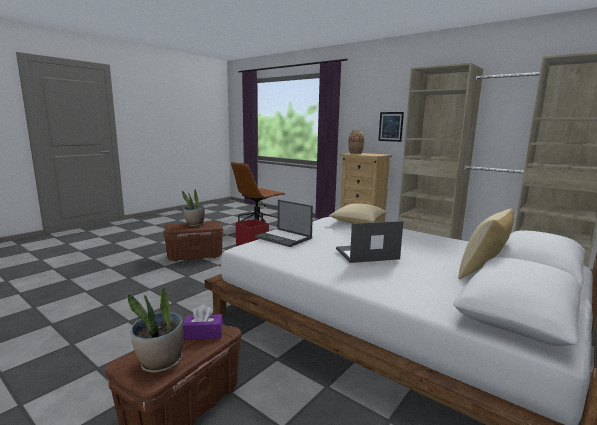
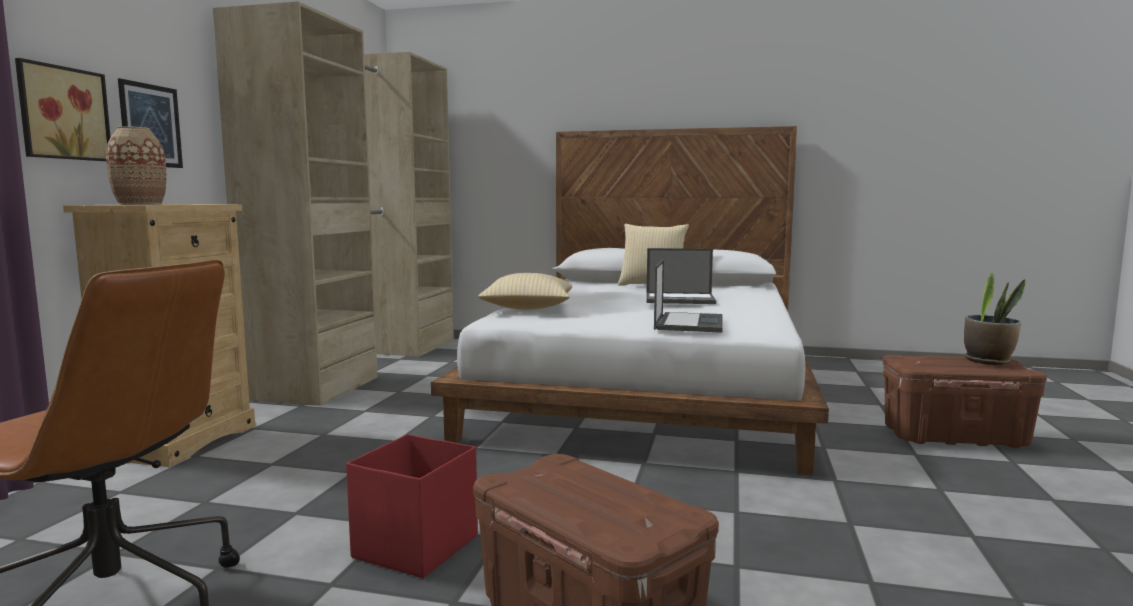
camera: 115 degrees left, 5 degrees down
(195, 225) = (585, 491): potted plant -> none
(203, 333) = (926, 360): purple tissue box -> none
(361, 126) = (61, 113): none -> picture
(366, 254) = (680, 299): laptop -> laptop turned 45 degrees counterclockwise

